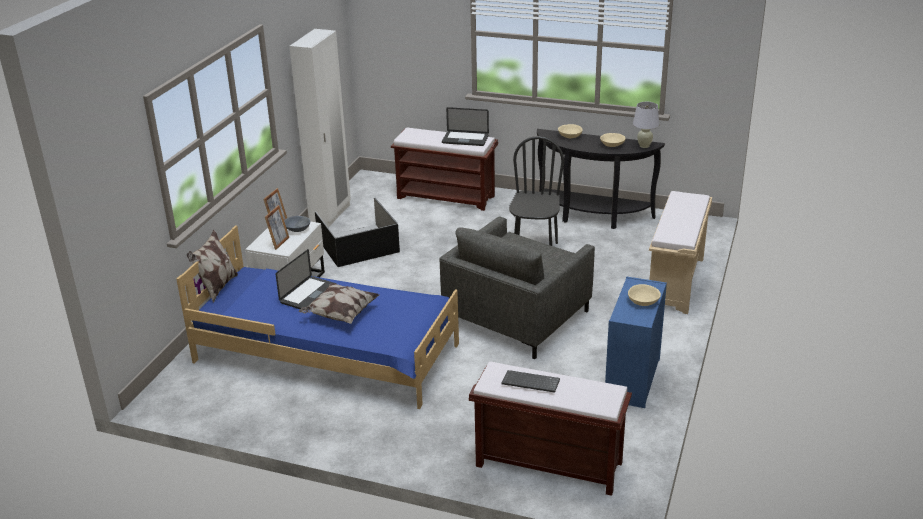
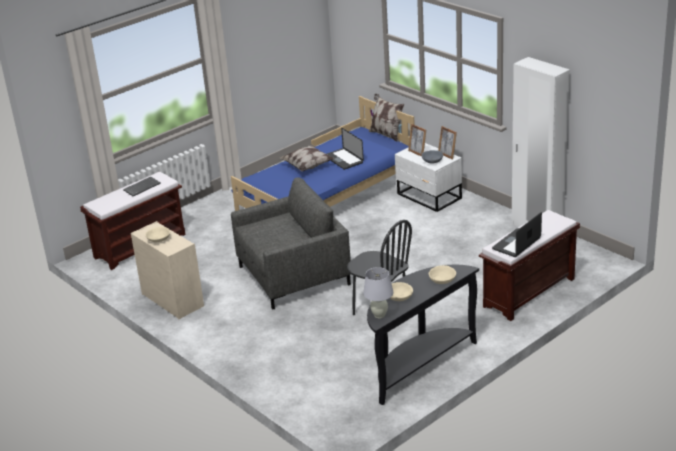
camera: 120 degrees right, 0 degrees up
(359, 245) = (468, 232): black storage box -> none
(516, 317) = (294, 276): grey armchair -> grey armchair turned 90 degrees clockwise
(632, 380) = (172, 300): blue dresser -> beige dresser
(676, 283) = (259, 368): beige bench -> none

